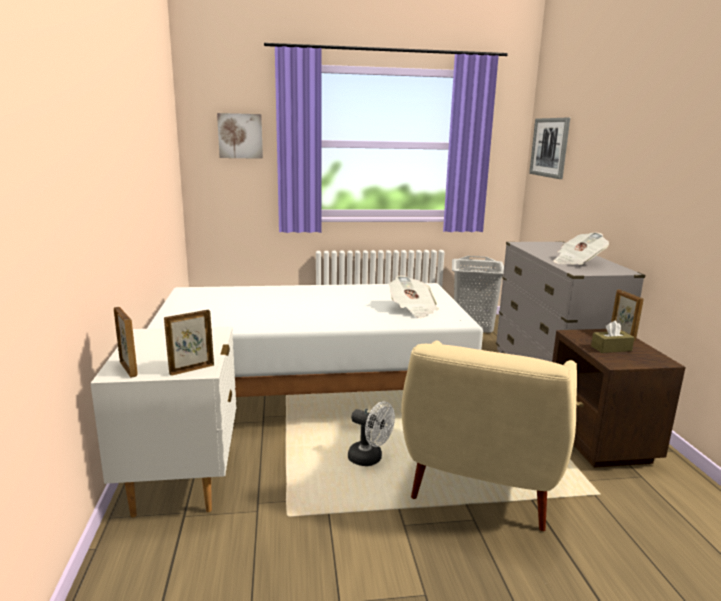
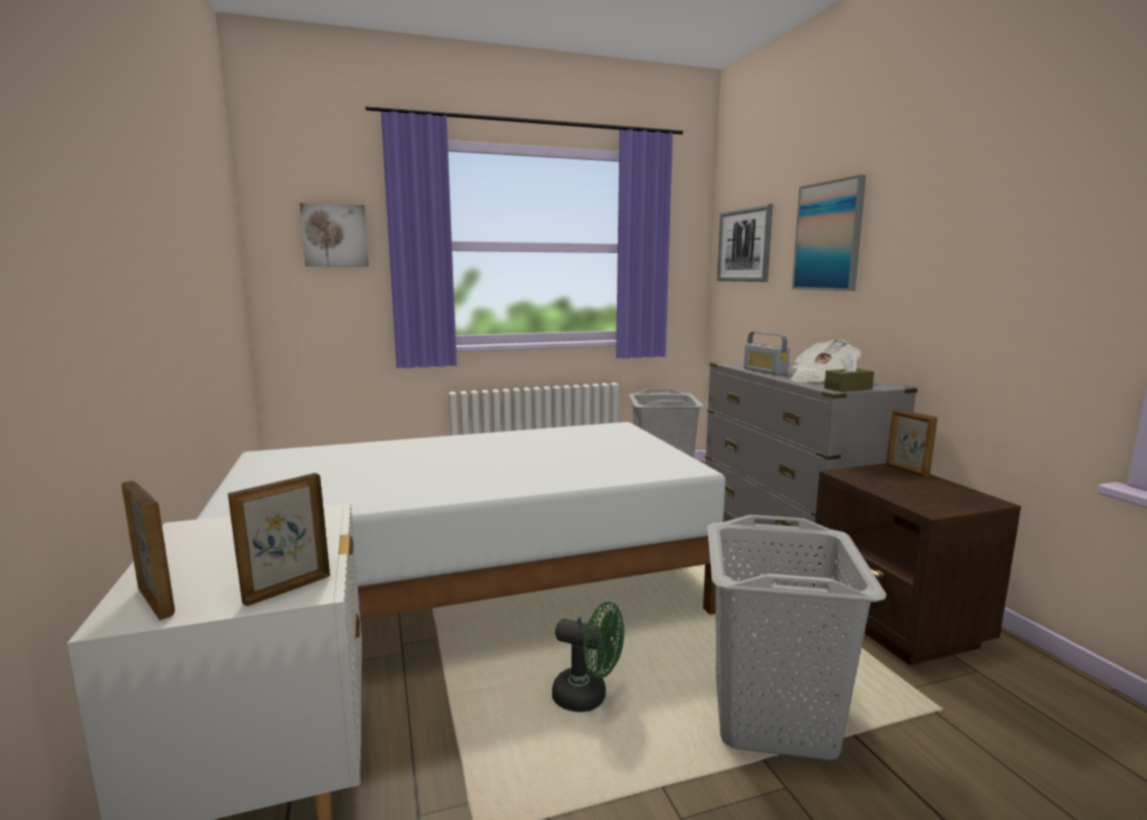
camera: 10 degrees left, 5 degrees down
(370, 459) = (588, 697): white fan -> green fan
(413, 310) = (616, 458): newspaper -> none
(482, 484) = (772, 718): beige armchair -> grey laundry basket
(541, 252) = (765, 371): none -> radio
(603, 150) = (828, 236): none -> picture
(611, 348) = (908, 489): brown tissue box -> brown tissue box (848, 388)

